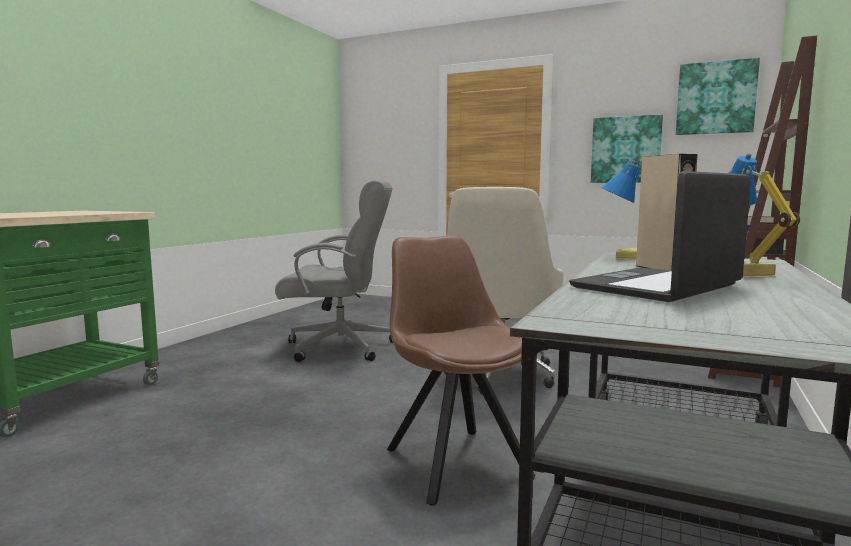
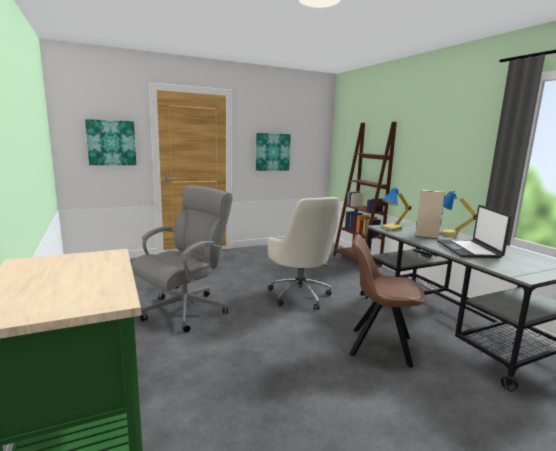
camera: 50 degrees left, 5 degrees up
(715, 98) = (311, 127): picture -> picture (111, 143)

